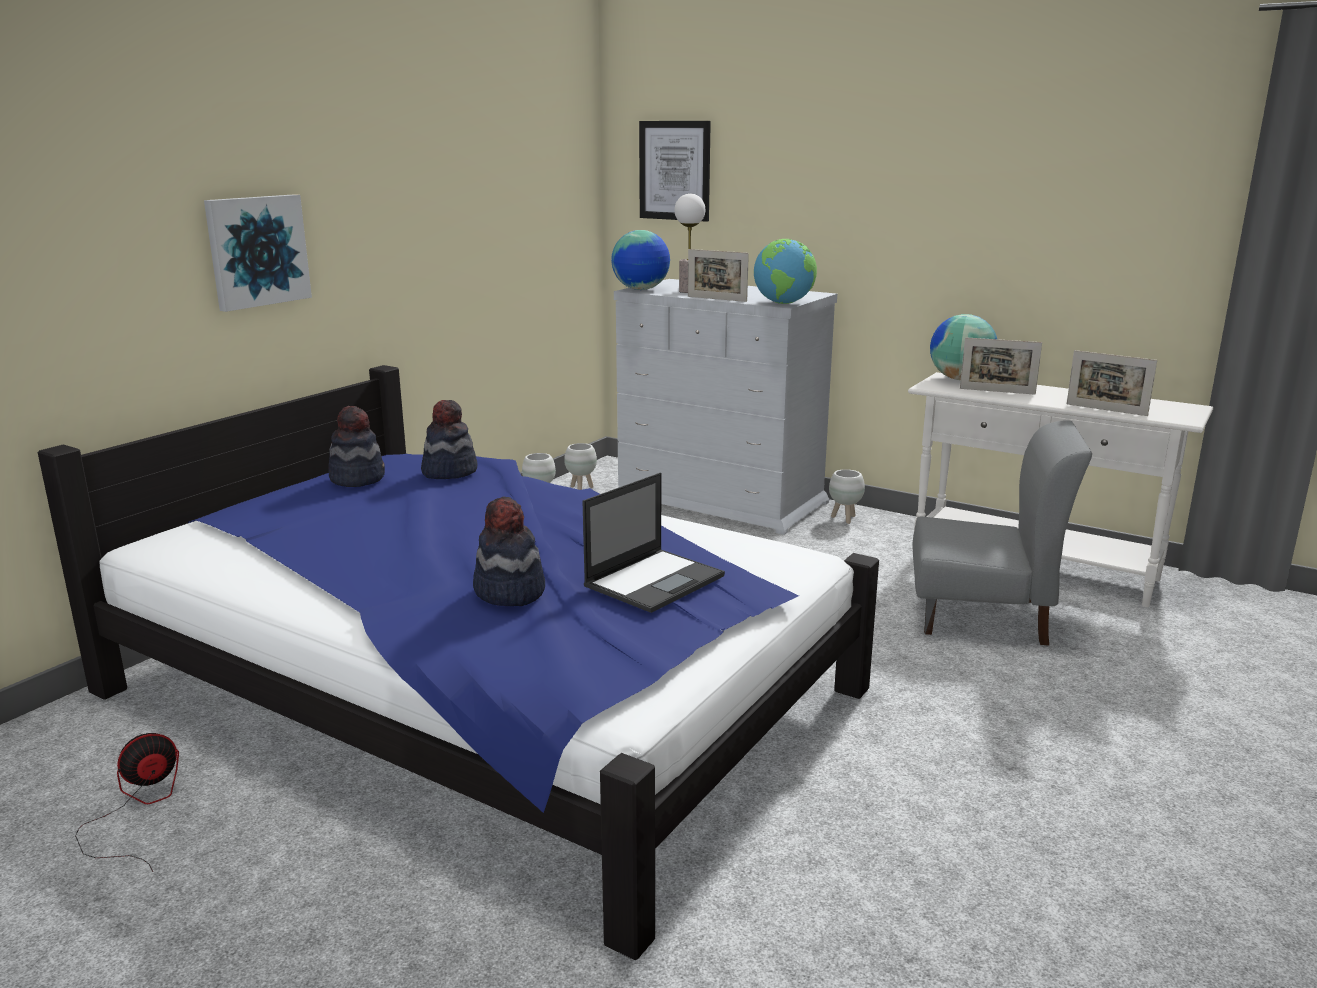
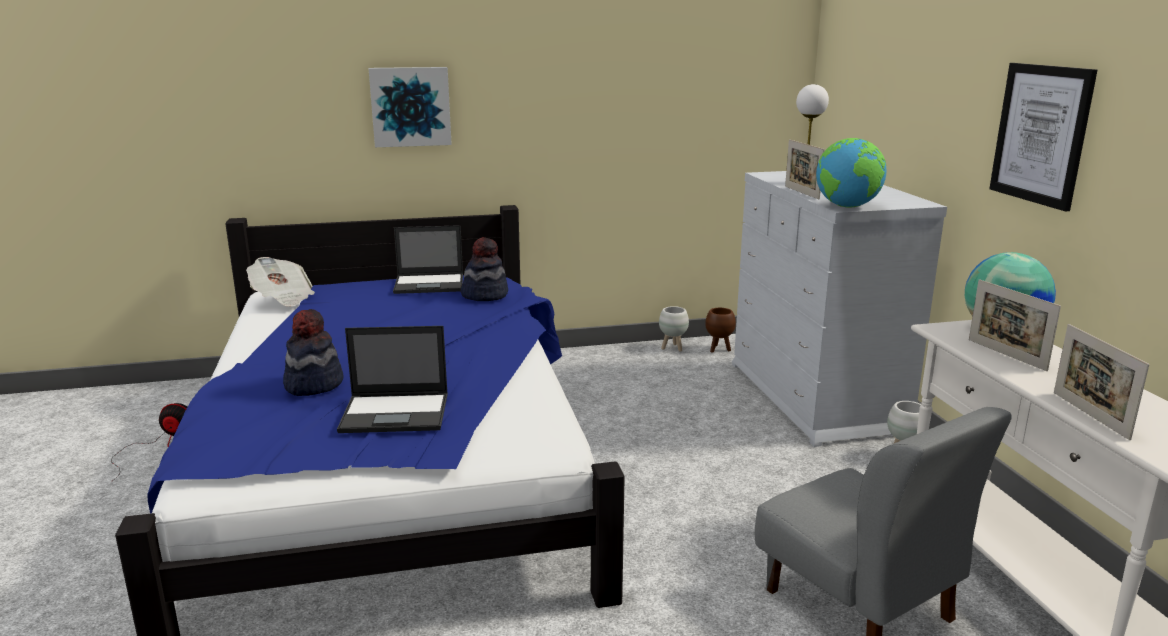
camera: 45 degrees right, 0 degrees up
(205, 541) = (282, 298): none -> newspaper
(357, 478) = (430, 284): hat -> laptop
(581, 489) = (719, 349): white planter -> brown planter
(641, 289) = (770, 174): globe -> none
(674, 170) = (857, 61): picture -> picture (1041, 134)

